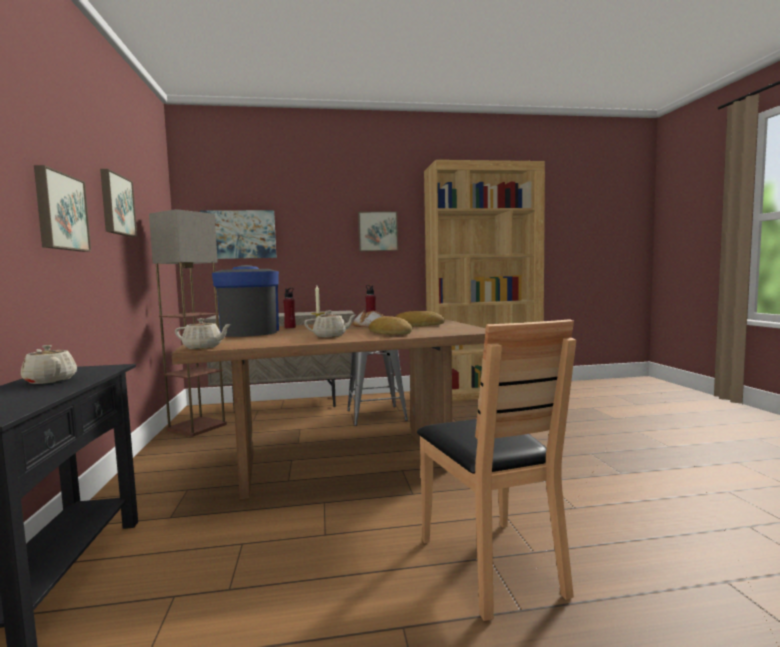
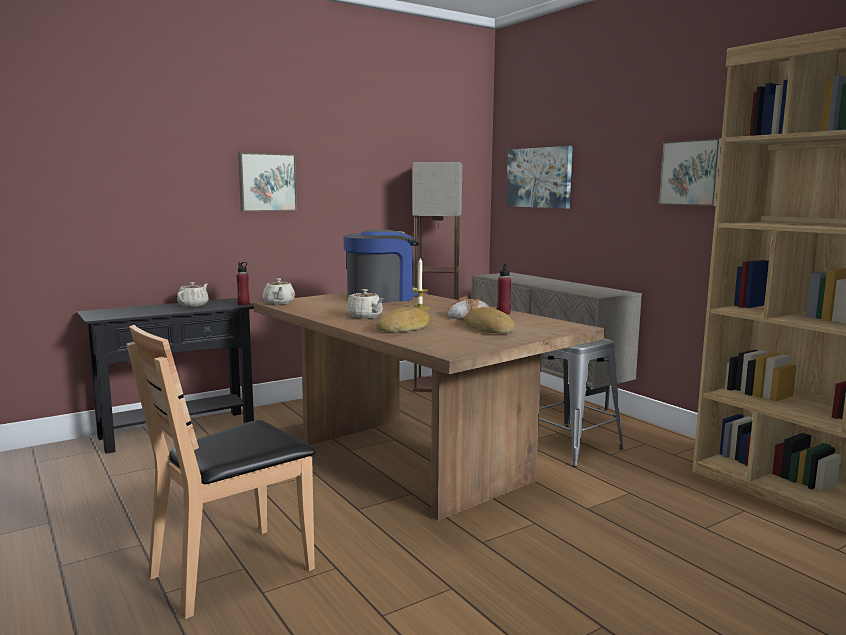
camera: 65 degrees right, 5 degrees up
(116, 205) = (358, 163): picture -> none
(290, 327) = (426, 300): red bottle -> red bottle (243, 304)

